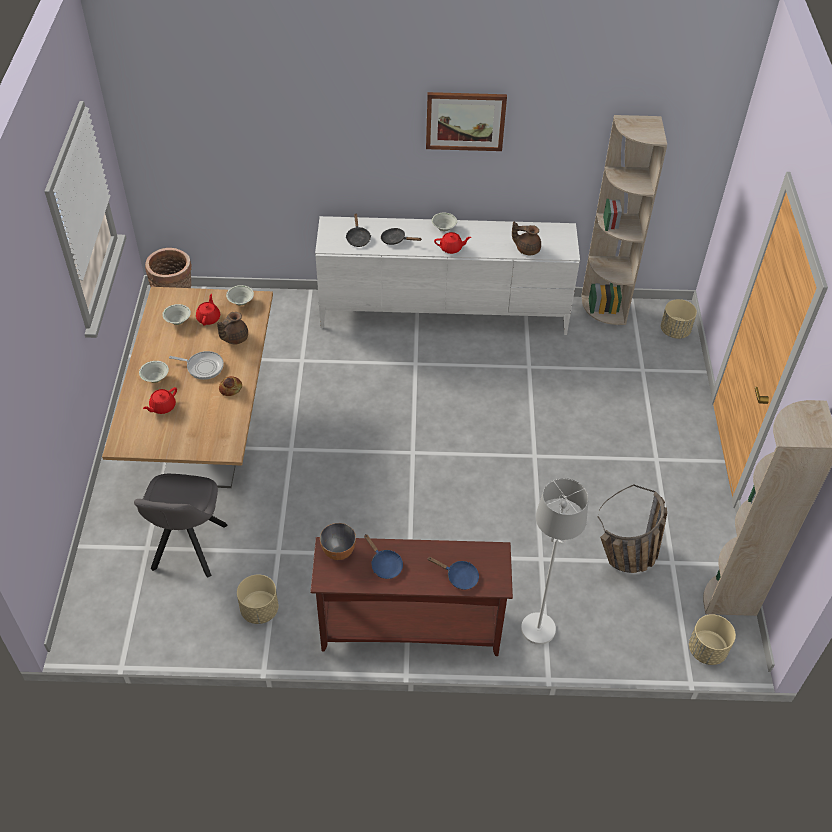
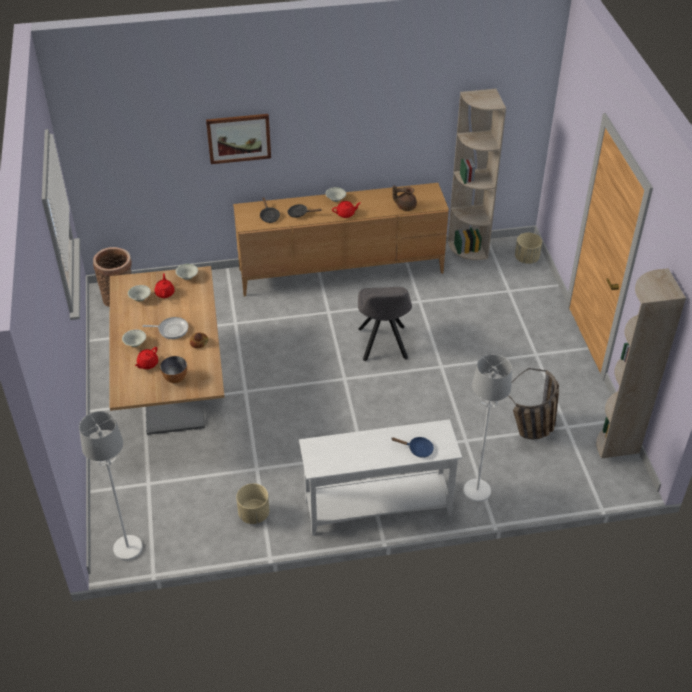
camera: 10 degrees left, 5 degrees down
(101, 627) = (127, 548): none -> white floor lamp
(188, 547) = (182, 477): grey chair -> grey chair (383, 344)
(234, 338) = (190, 305): brown teapot -> none
(338, 551) = (320, 447): bowl -> bowl (175, 378)
(384, 564) = (358, 450): blue frying pan -> none
(409, 628) = (377, 507): brown console table -> white console table
(444, 313) = (341, 271): white cabinet -> brown cabinet
(465, 121) = (346, 110): picture -> picture (239, 138)
(707, 650) = (608, 484): beige planter -> none

